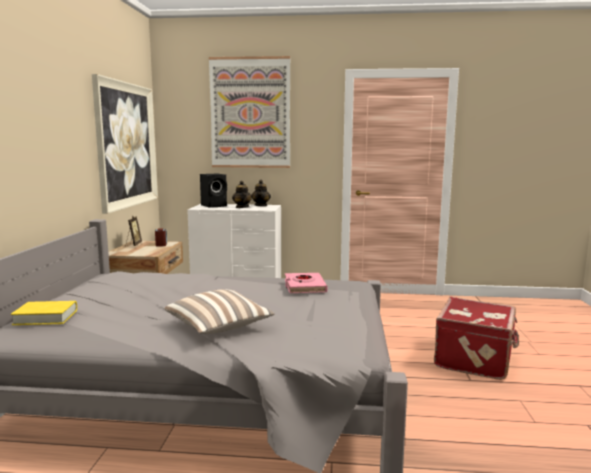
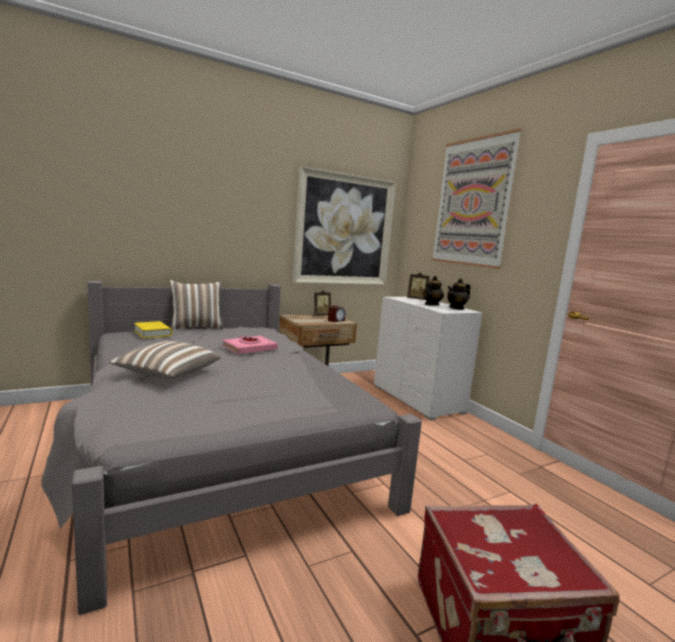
camera: 55 degrees right, 0 degrees up
(53, 297) = (196, 327): none -> pillow
(214, 206) = (417, 299): black speaker -> picture frame
(304, 287) = (313, 384): pink book -> pink book (249, 348)

